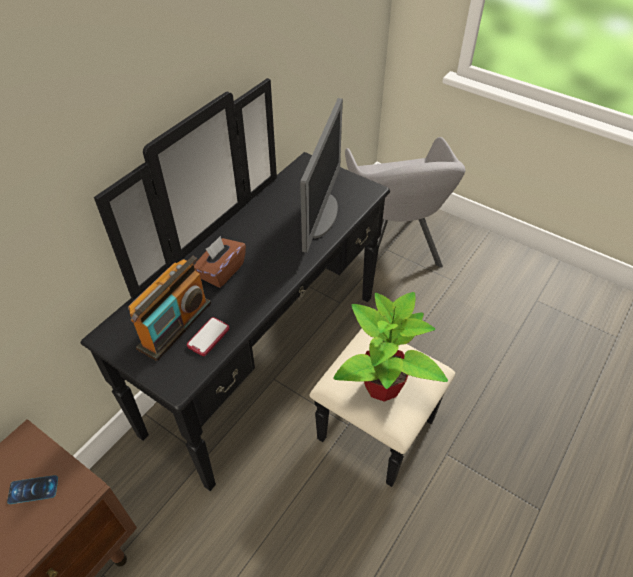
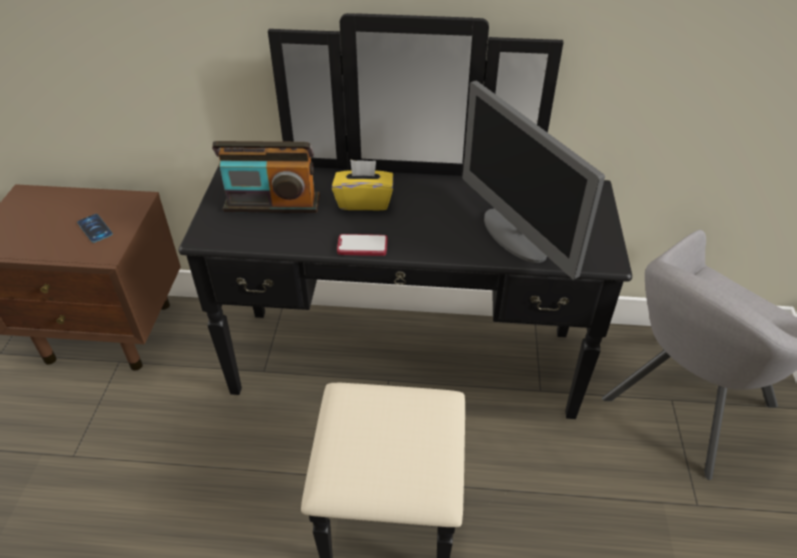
camera: 60 degrees right, 5 degrees down
(208, 337) = (272, 230): phone -> phone (362, 246)
(221, 271) = (364, 201): brown tissue box -> yellow tissue box
(321, 216) = (515, 236): monitor -> monitor turned 75 degrees clockwise
(382, 387) = (370, 442): potted plant -> none

